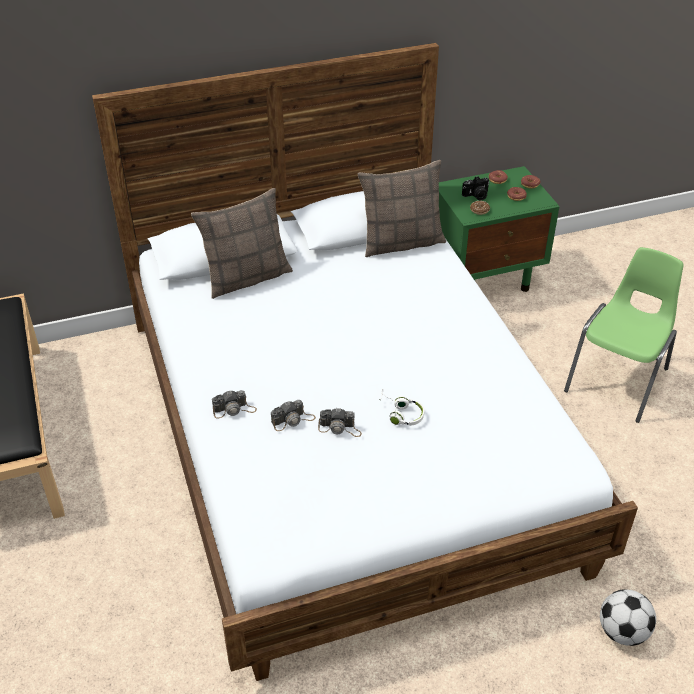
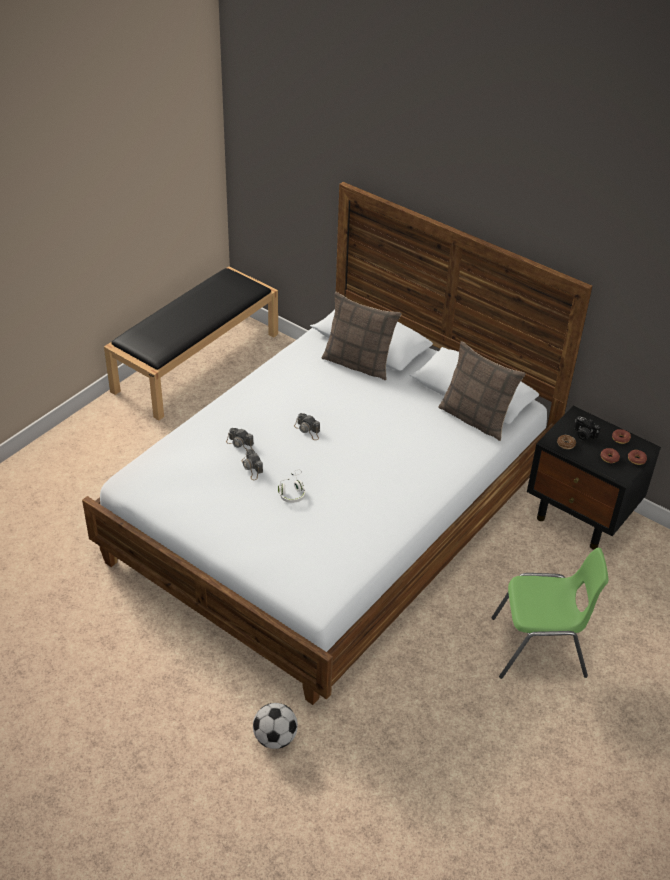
camera: 55 degrees right, 0 degrees up
(234, 409) = (230, 416): camera -> camera (308, 430)
(486, 277) = (582, 517): green nightstand -> black nightstand

